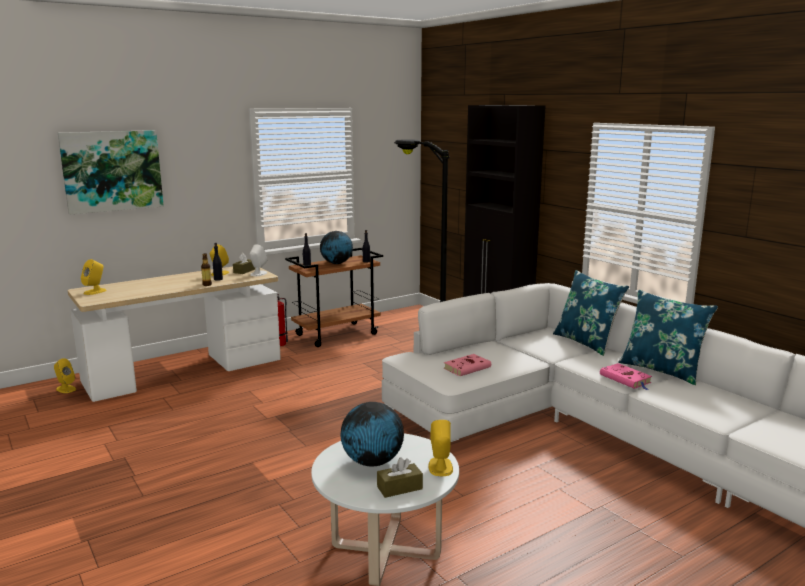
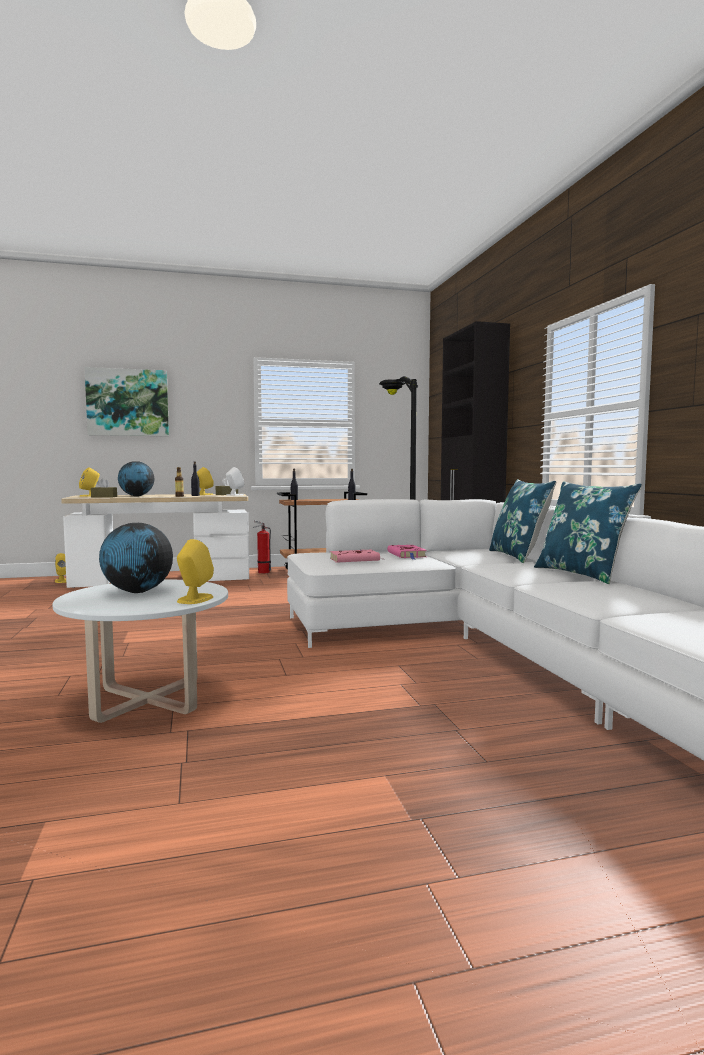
camera: 20 degrees right, 10 degrees down
(336, 263) = (322, 499): globe -> globe (136, 496)
(399, 488) = (126, 605): brown tissue box -> brown tissue box (104, 497)
(626, 379) = (523, 575): pink book -> pink book (407, 555)

